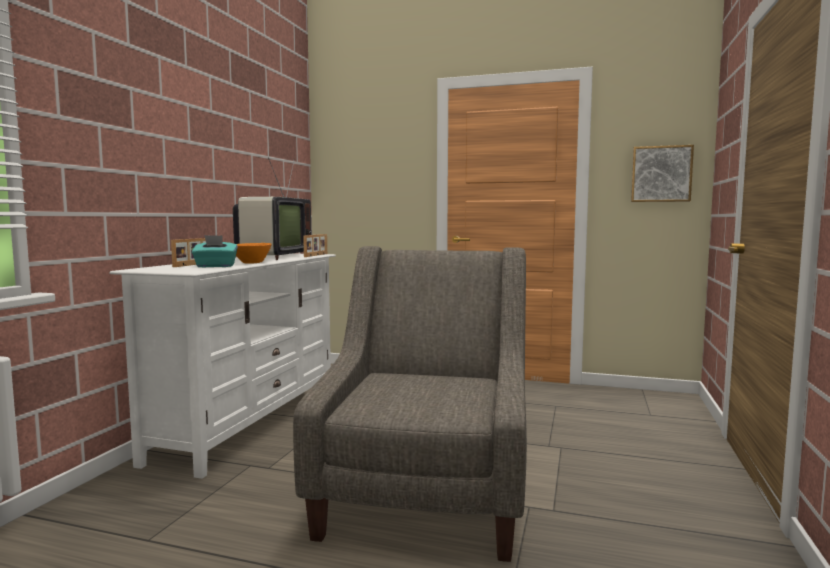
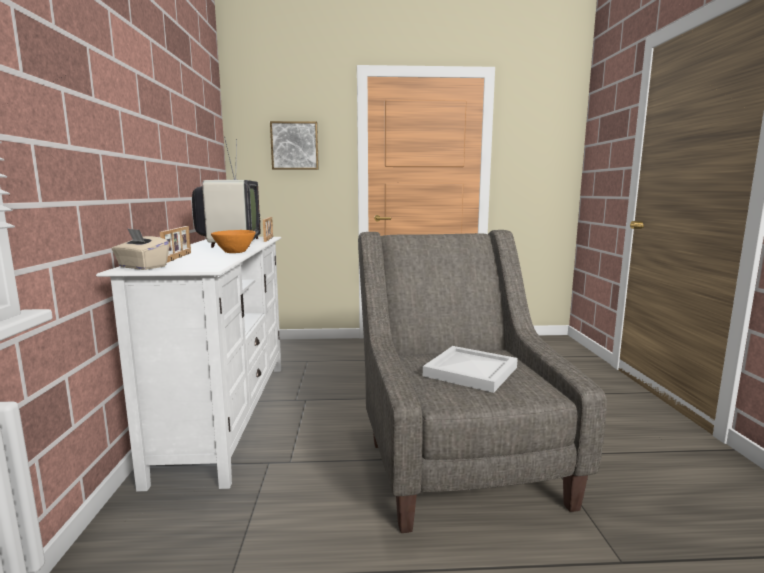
camera: 20 degrees left, 5 degrees up
(149, 269) = (142, 267): none -> beige tissue box
(215, 266) = (211, 259): turquoise tissue box -> none
(416, 391) = (469, 371): none -> white tray
(661, 174) = (546, 162): picture -> picture (295, 146)

